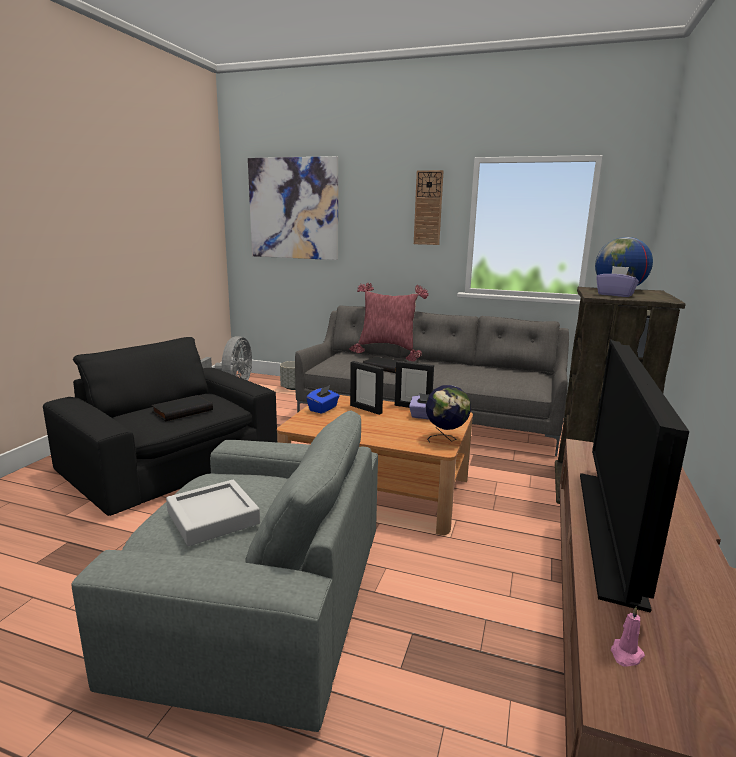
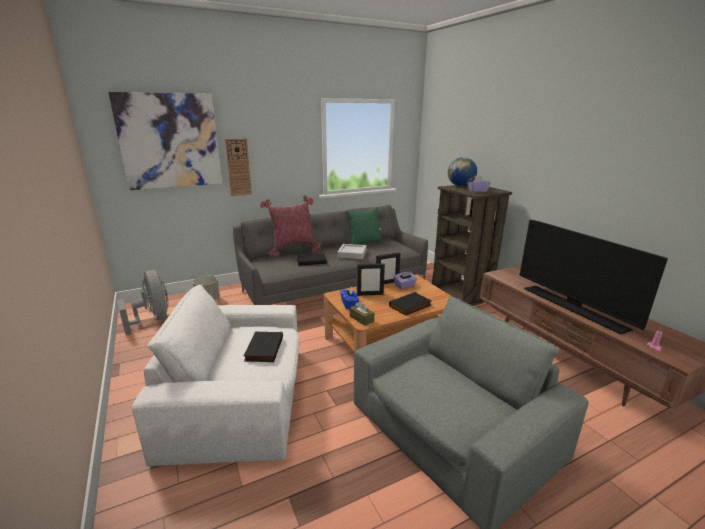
camera: 45 degrees left, 5 degrees up
(173, 463) = (239, 399): black armchair -> white armchair
(213, 518) = (454, 395): grey tray -> grey tray (352, 254)
(301, 423) = (361, 319): none -> brown tissue box
(379, 434) = (410, 306): none -> black book
(428, 208) = (292, 136): wall clock -> wall clock (238, 167)
(446, 439) = (440, 295): globe -> none
(489, 369) = (364, 243): none -> green pillow

